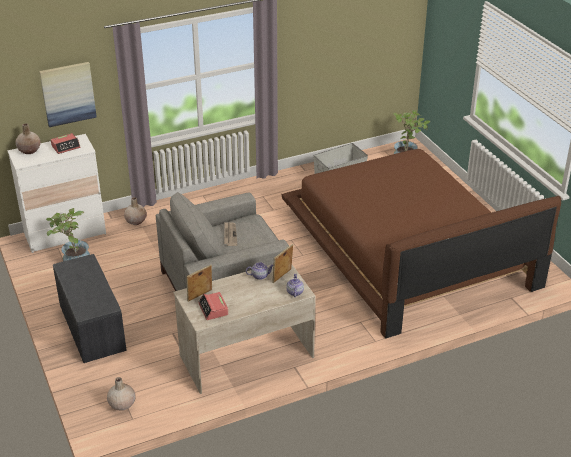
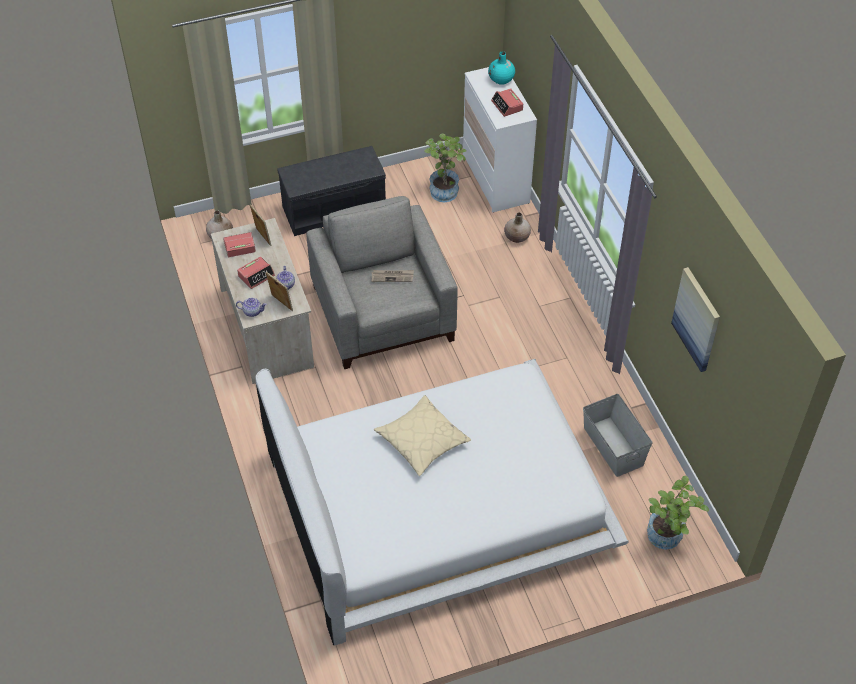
camera: 95 degrees right, 15 degrees up
(29, 150) = (501, 79): beige vase -> turquoise vase
(68, 93) = (538, 68): picture -> picture (697, 319)
(250, 294) = (256, 275): none -> alarm clock
(392, 215) = (422, 440): none -> beige pillow
(408, 248) = (438, 502): brown bed -> white bed

